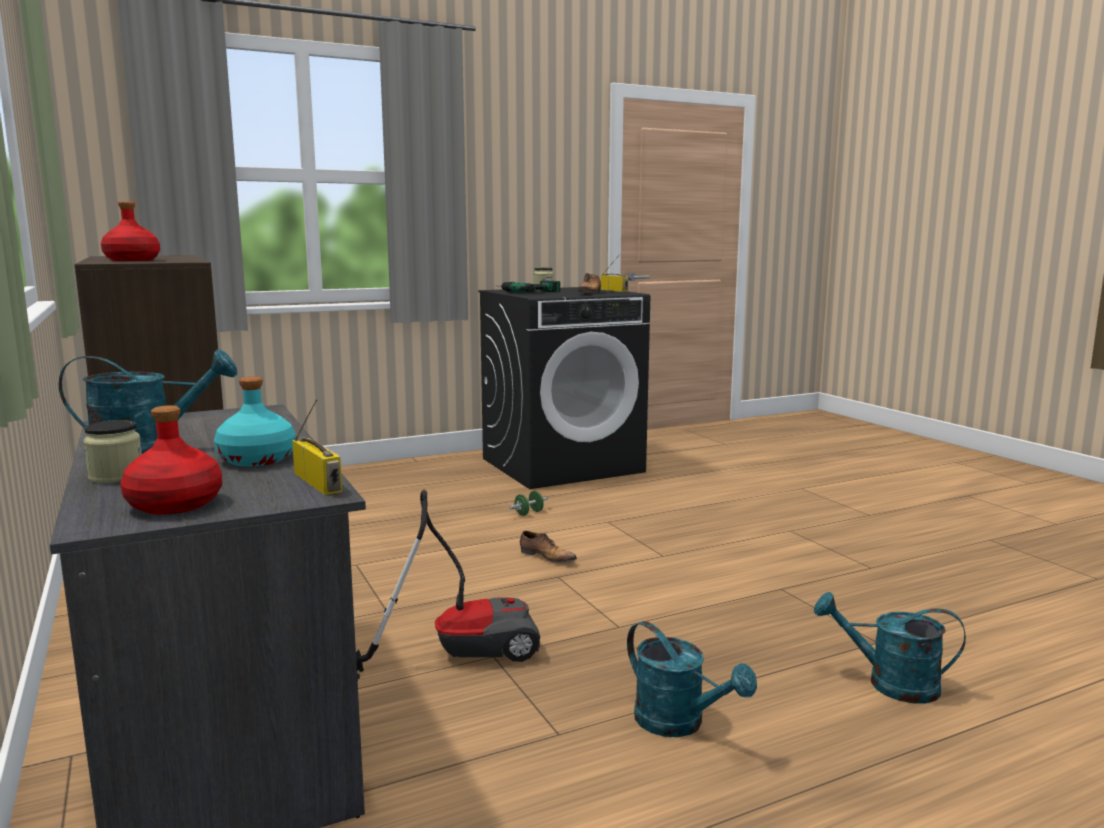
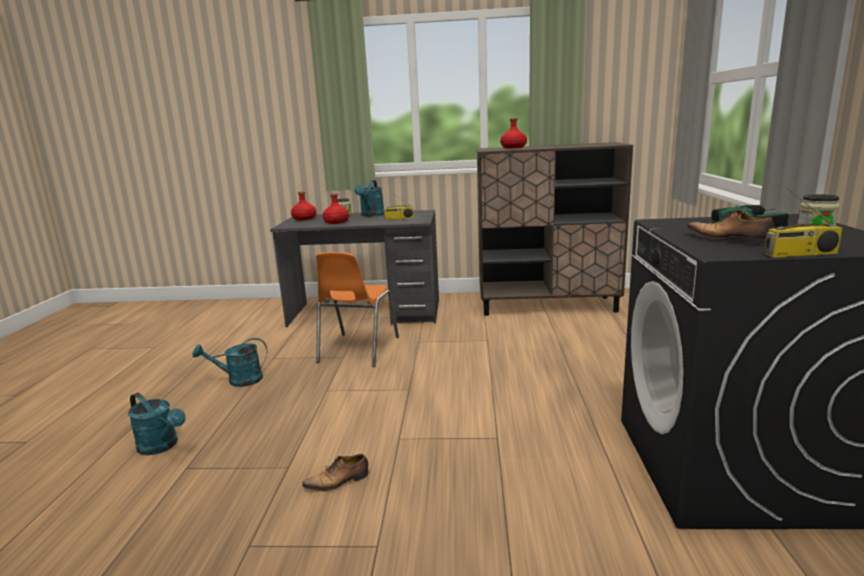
camera: 120 degrees right, 5 degrees up
(256, 459) = (336, 222): turquoise bottle -> red bottle
(319, 482) = (296, 226): radio -> radio (398, 218)
(457, 652) = (357, 350): vacuum cleaner -> orange chair
(529, 513) = (545, 406): green dumbbell -> none
(547, 557) = (443, 393): shoe -> shoe (338, 481)
(890, 684) = (162, 446): turquoise watering can -> turquoise watering can turned 75 degrees clockwise

